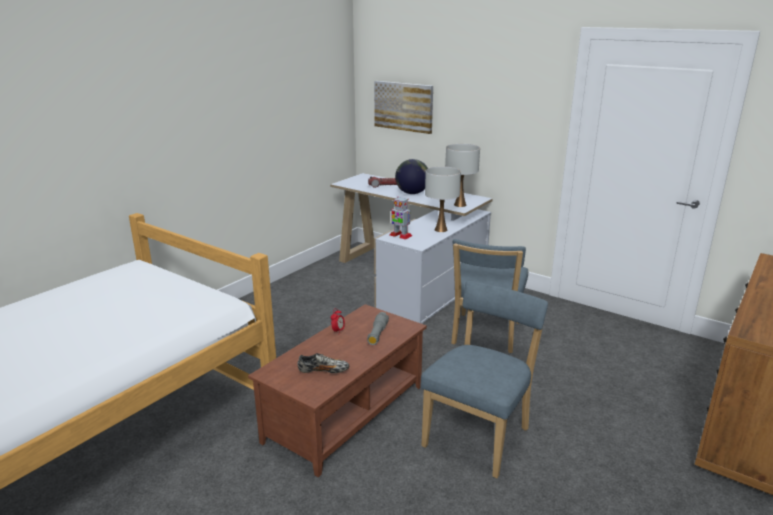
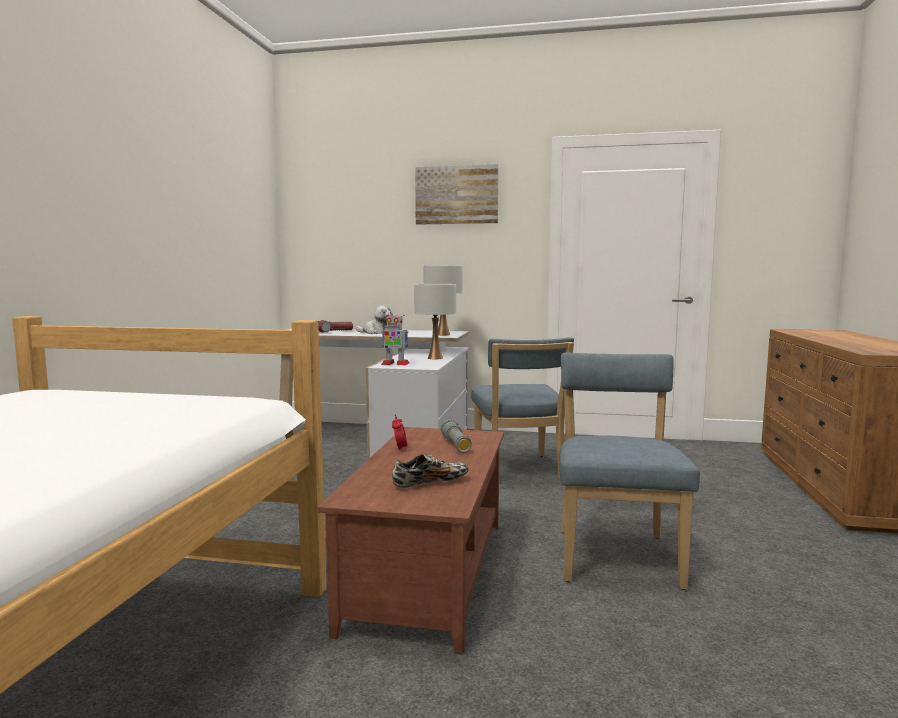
camera: 25 degrees left, 15 degrees down
(403, 106) = (348, 240): picture -> picture (456, 195)
(412, 193) = (376, 333): globe -> plush toy

